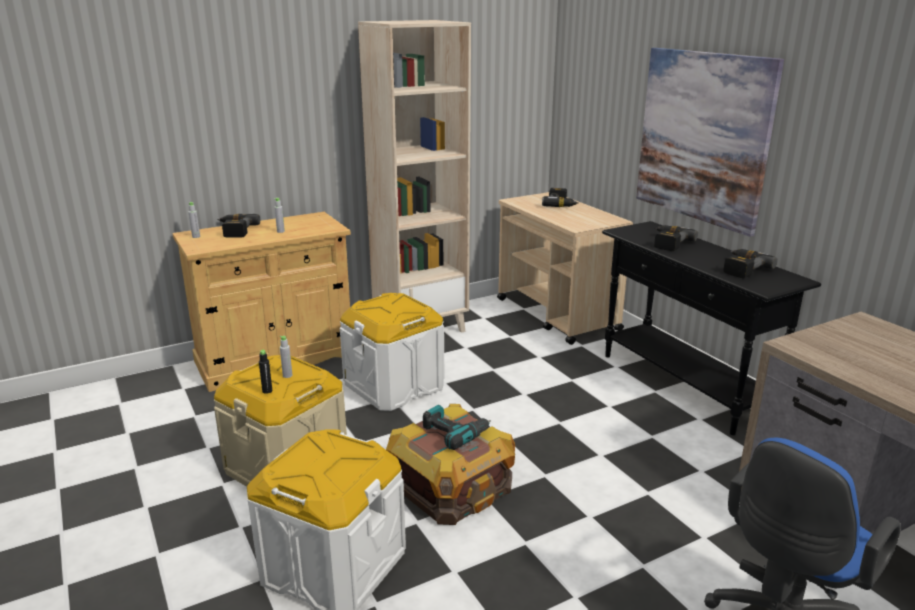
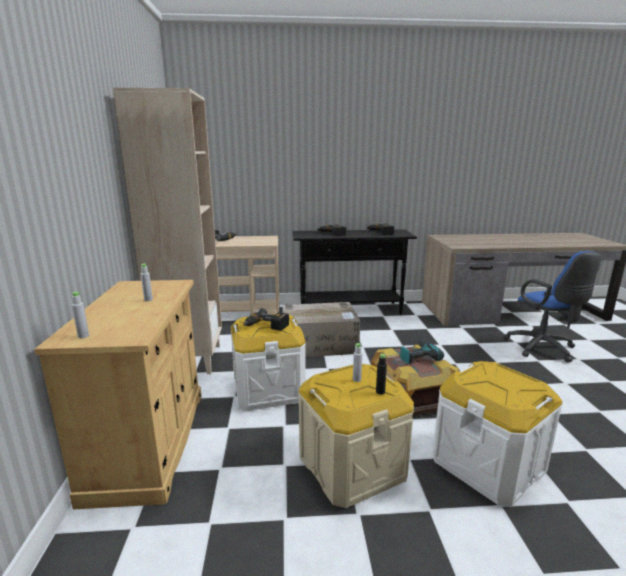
camera: 65 degrees left, 5 degrees down
(234, 231) = (103, 317): power drill -> power drill (265, 326)
(534, 389) = (320, 344): none -> cardboard box
(702, 137) = (321, 174): picture -> none

